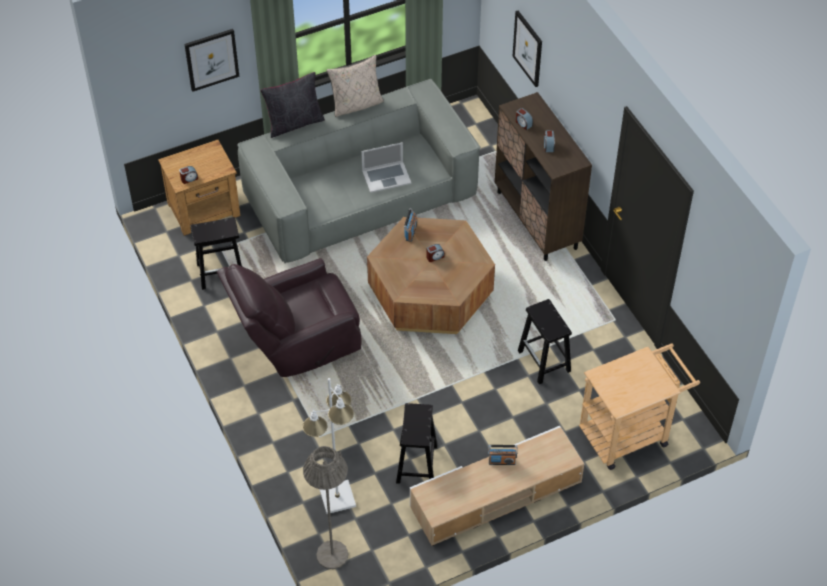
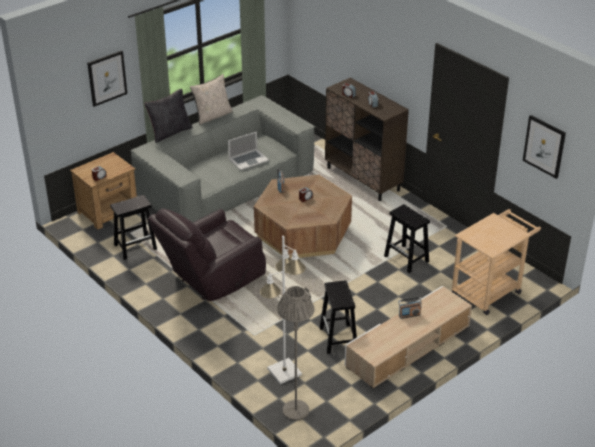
camera: 15 degrees left, 15 degrees down
(528, 48) = (337, 48): picture -> picture (544, 146)

